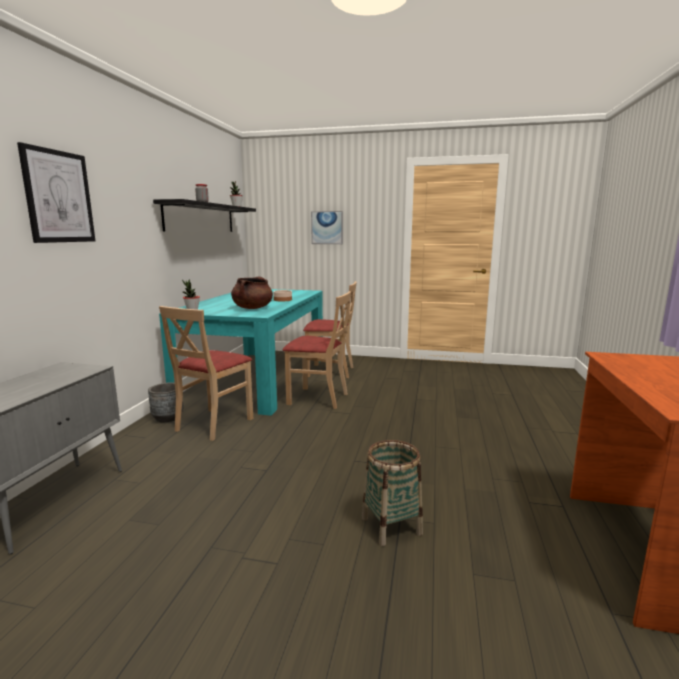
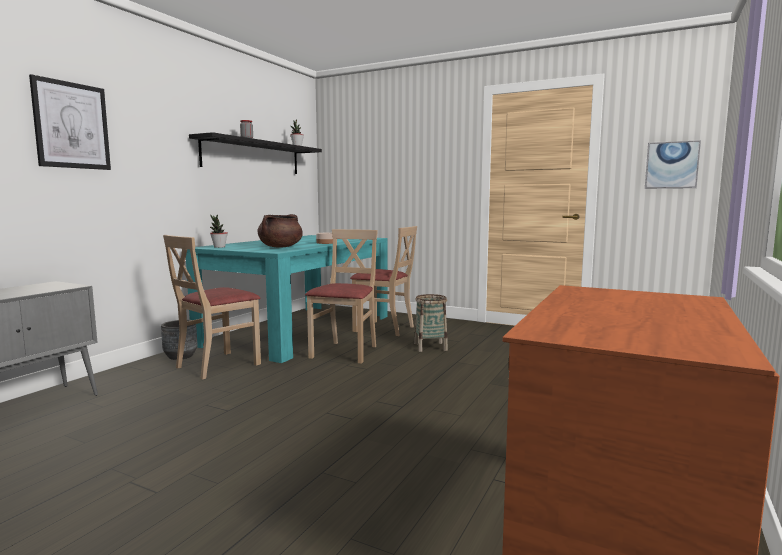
camera: 15 degrees right, 5 degrees down
(318, 398) = (345, 352): beige chair -> beige chair turned 105 degrees counterclockwise
(327, 227) = (398, 168): picture -> picture (671, 165)
(391, 526) = (305, 477): basket -> basket (430, 347)

